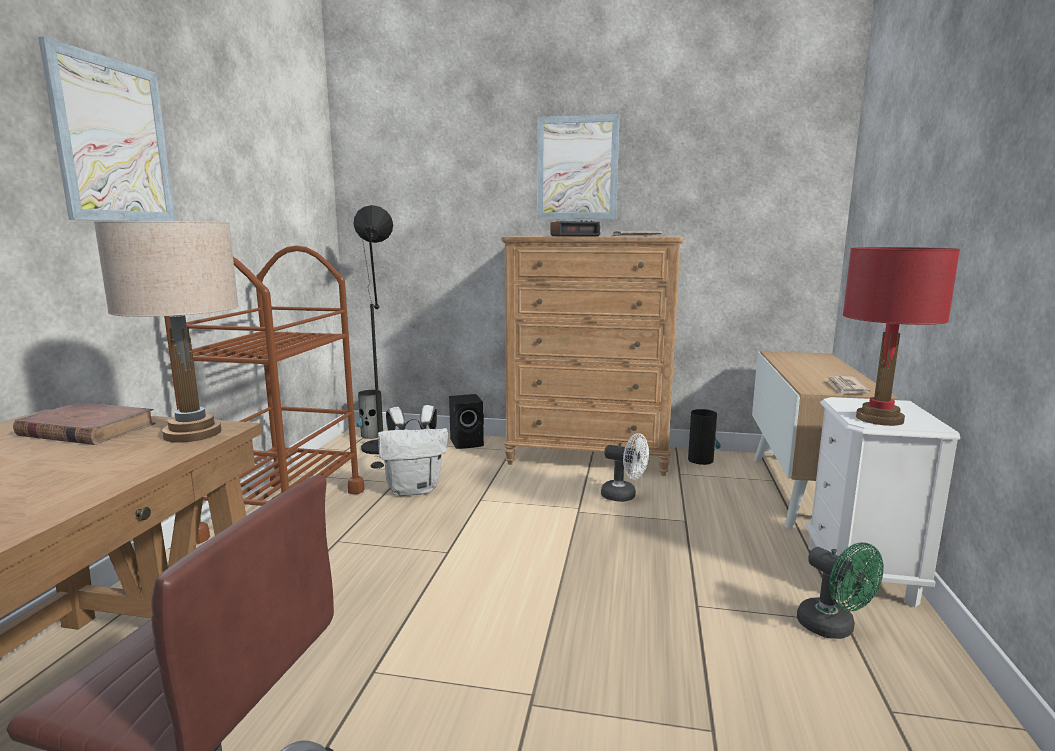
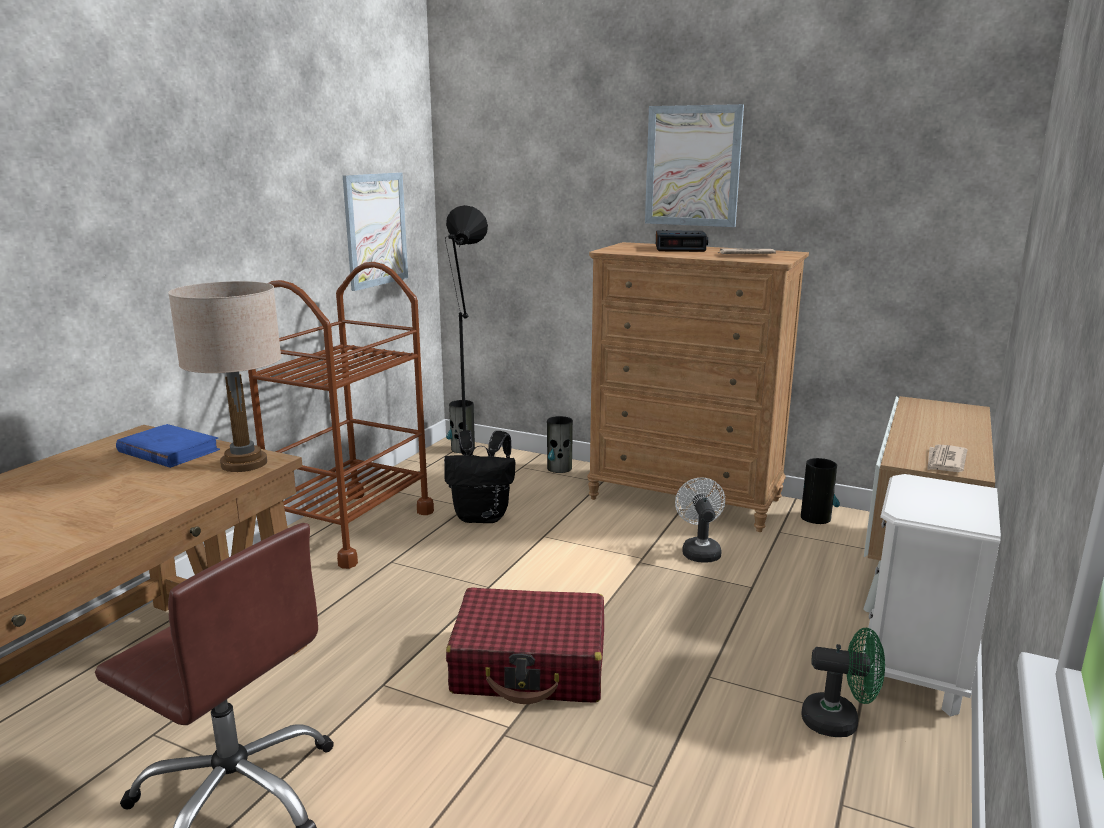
camera: 15 degrees right, 5 degrees up
(87, 430) = (168, 451): brown book -> blue book
(113, 141) = (202, 180): picture -> picture (375, 230)
(415, 489) = (483, 516): white backpack -> black backpack
(468, 442) = (559, 468): black speaker -> vase
(524, 623) = (530, 665): none -> red suitcase
(624, 496) = (699, 551): white fan -> white fan turned 135 degrees counterclockwise
(833, 628) = (839, 721): green fan -> green fan turned 60 degrees counterclockwise
(880, 419) = (926, 509): red table lamp -> none

